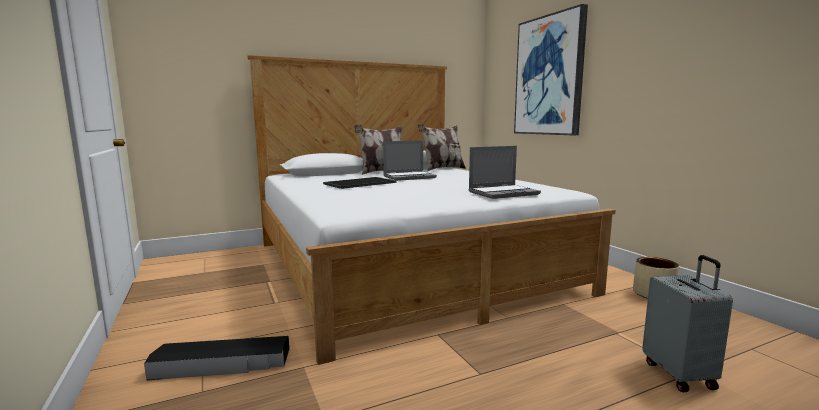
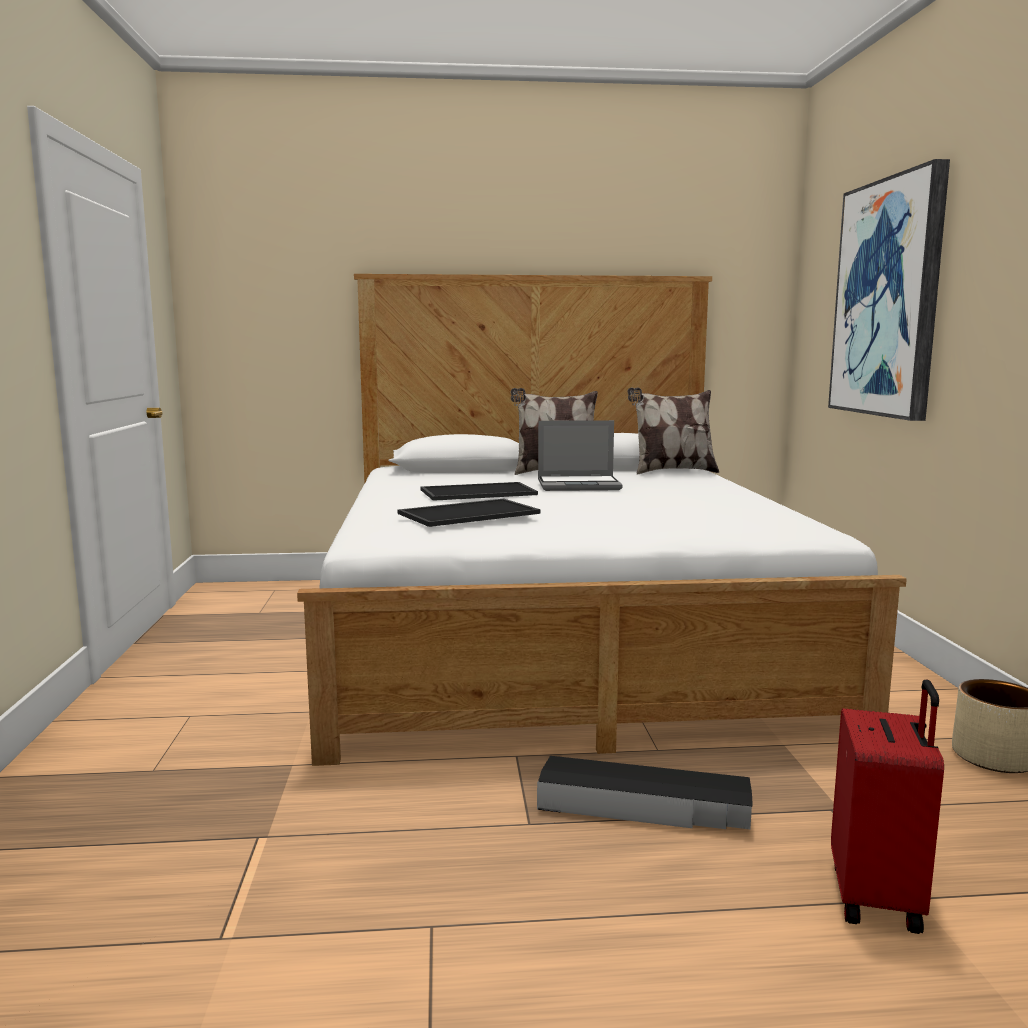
camera: 20 degrees right, 0 degrees up
(223, 364) = (198, 742): black storage box -> black storage box (644, 806)
(379, 193) = (469, 513): none -> tray
(503, 193) = (682, 529): laptop -> none
(680, 375) = (878, 897): grey suitcase -> red suitcase

